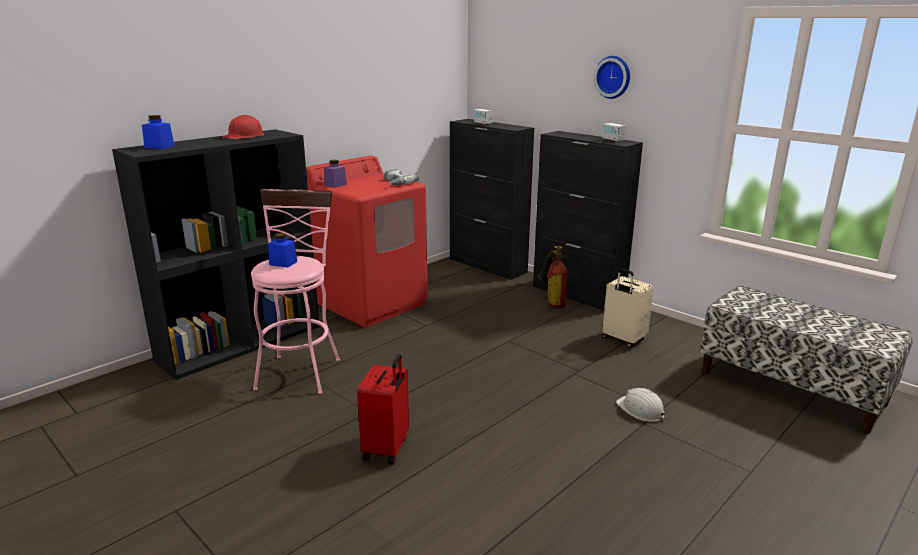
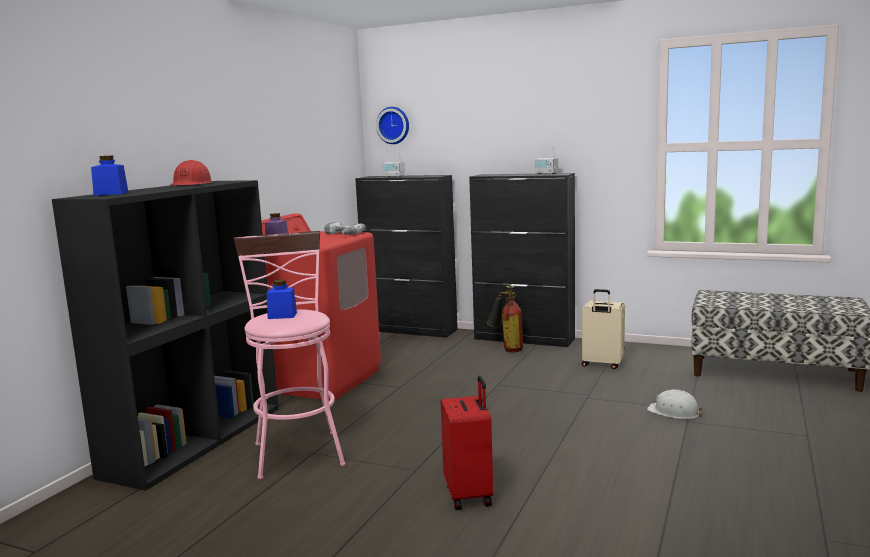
camera: 20 degrees left, 10 degrees down
(613, 77) = (535, 115): wall clock -> wall clock (394, 125)

